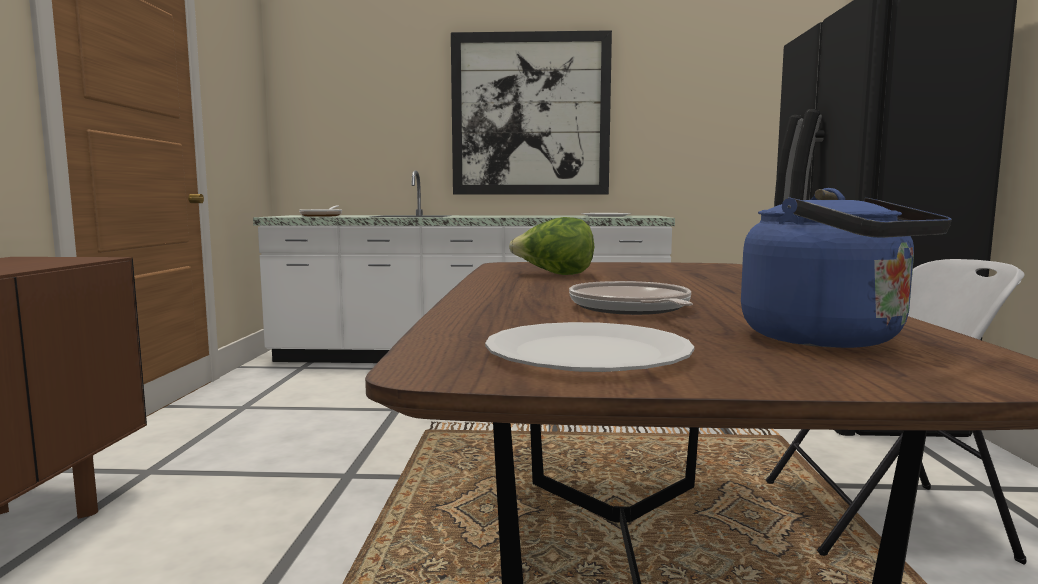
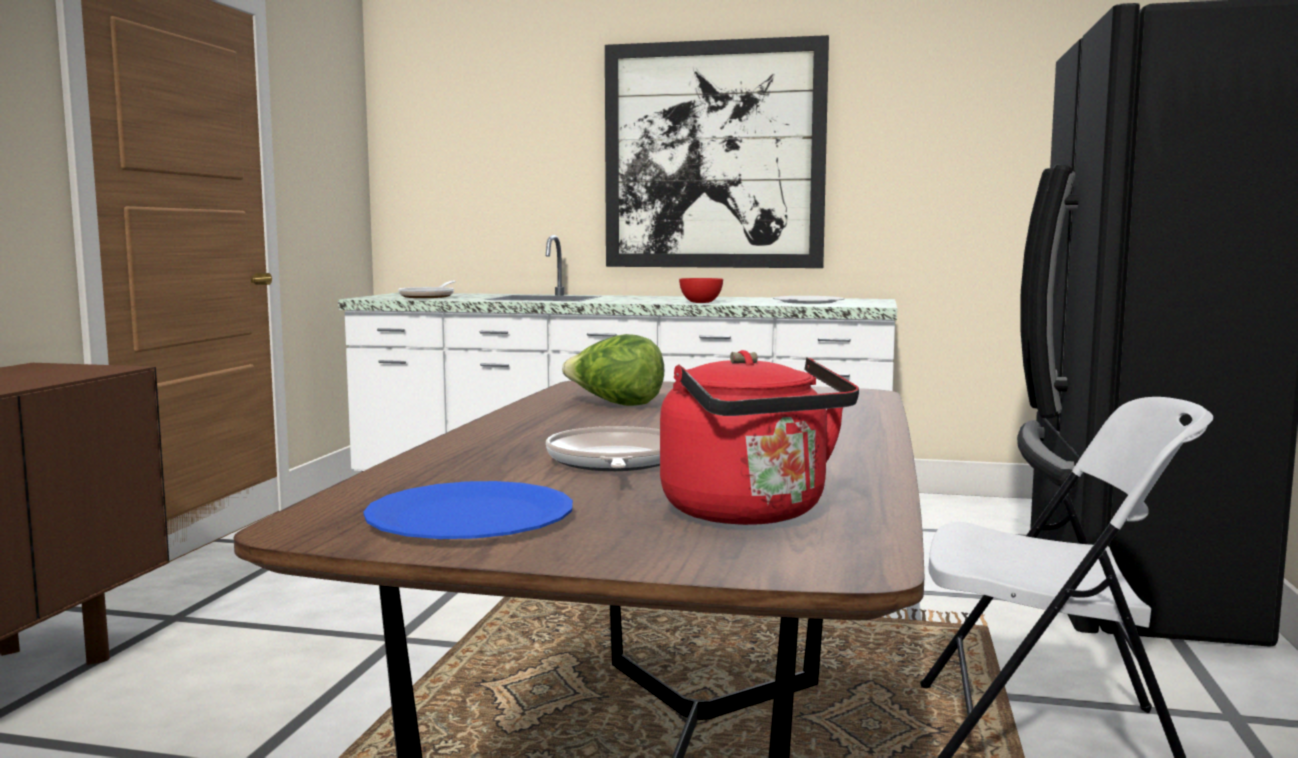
camera: 10 degrees right, 0 degrees up
(532, 216) = (700, 302): none -> red bowl
(587, 353) = (469, 517): white plate -> blue plate
(831, 339) = (750, 513): blue kettle -> red kettle

